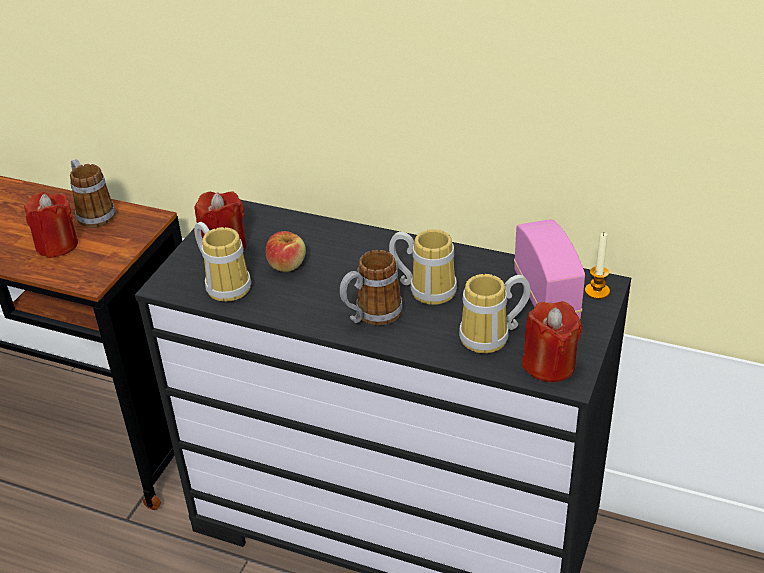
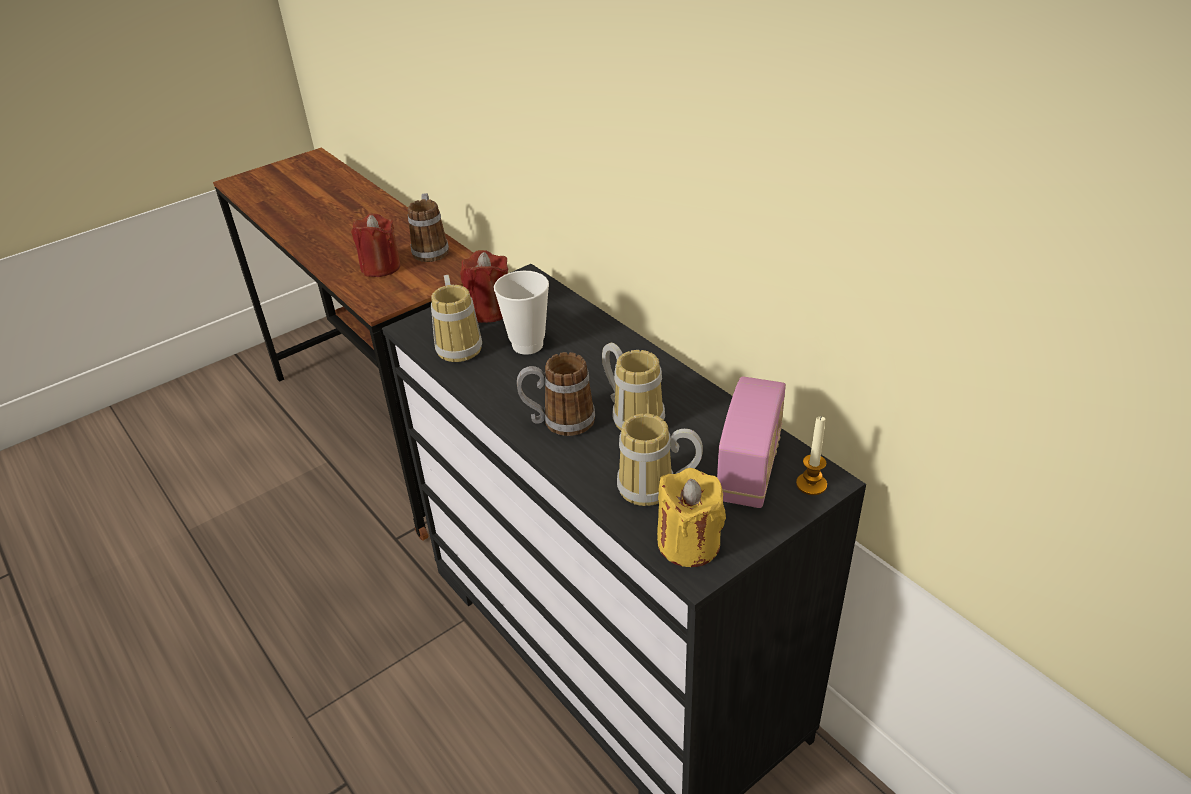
camera: 30 degrees right, 0 degrees up
(287, 265) = (527, 345): apple -> cup
(549, 365) = (688, 544): red candle -> yellow candle

